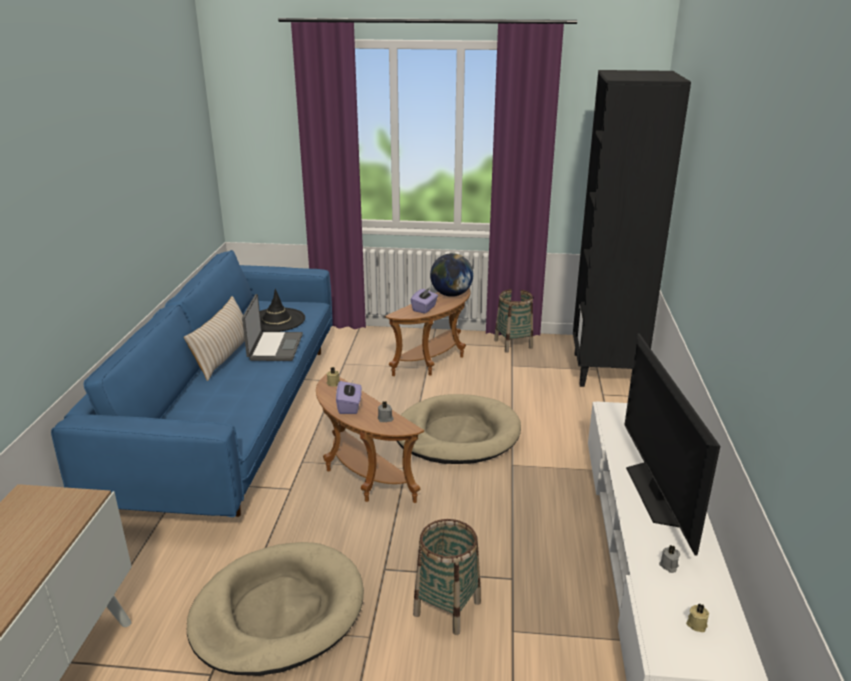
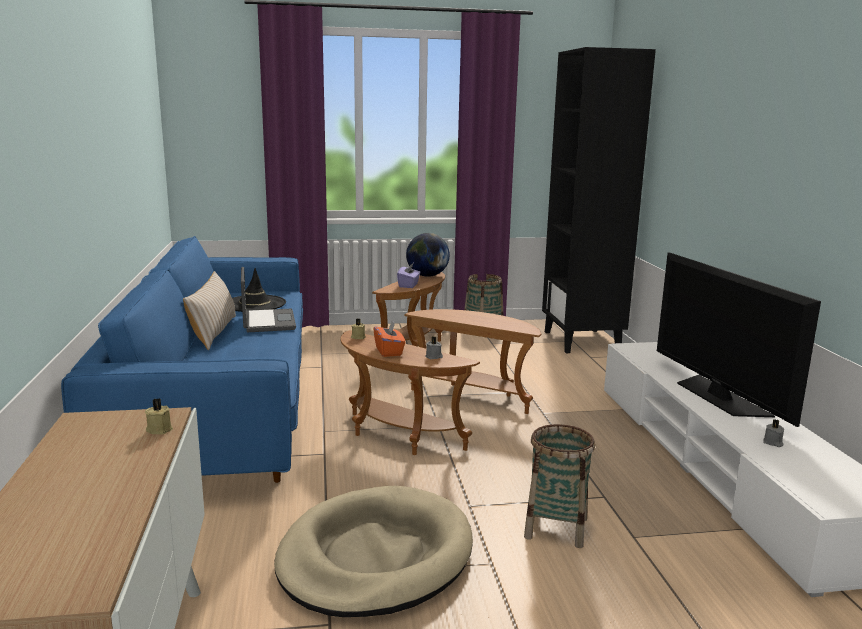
camera: 15 degrees left, 10 degrees down
(349, 406) = (389, 351): purple tissue box -> orange tissue box
(457, 434) = (473, 396): beige dog bed -> brown side table
(696, 624) = (833, 478): beige candle -> beige candle (159, 429)

